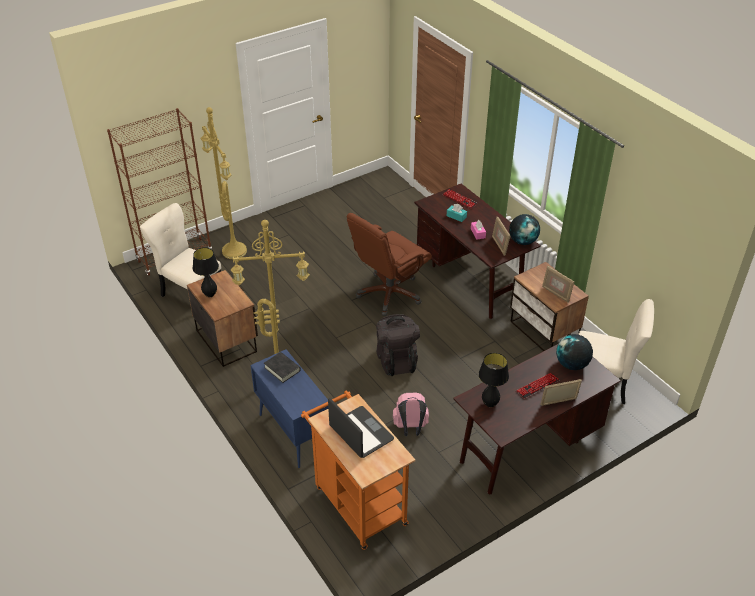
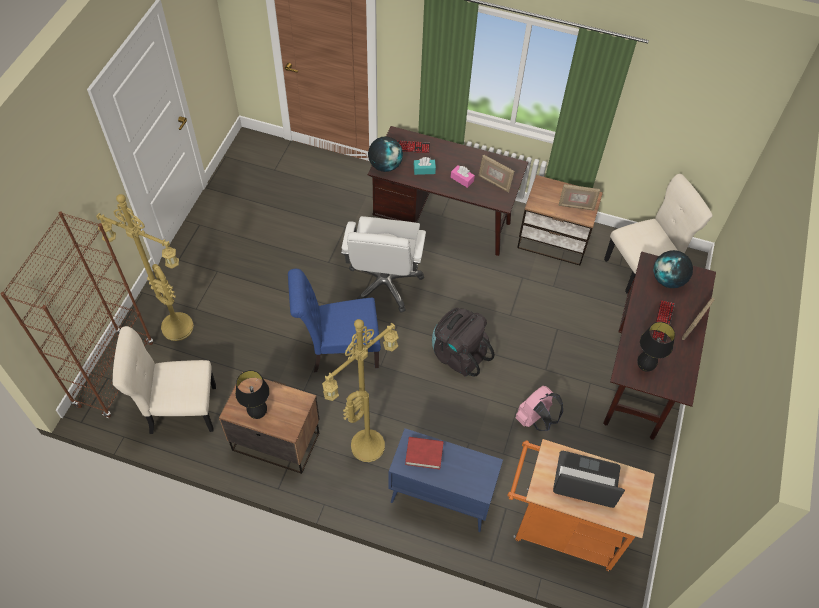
camera: 40 degrees left, 15 degrees up
(282, 369) = (424, 454): black book -> red book
(317, 315) = (339, 351): none -> blue chair
(389, 294) = (384, 283): brown office chair -> white office chair
(523, 241) = (509, 166): globe -> globe (385, 166)

